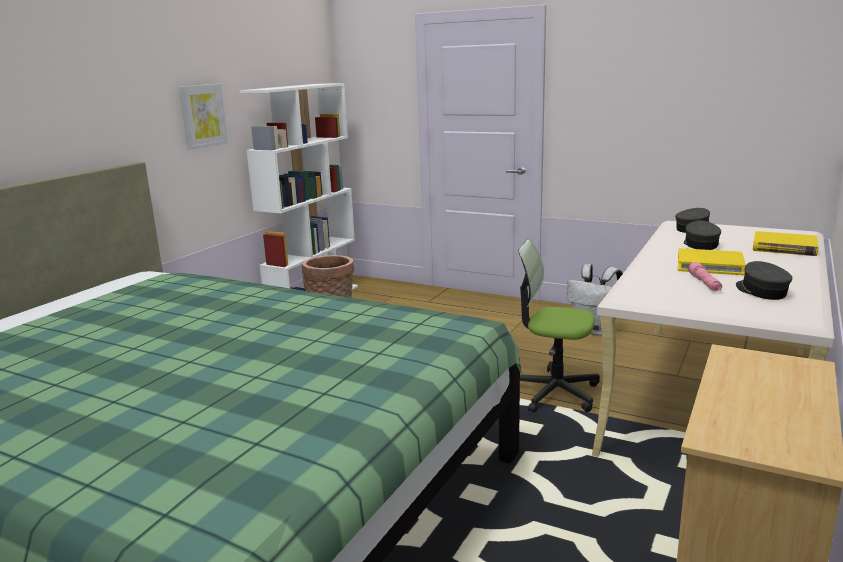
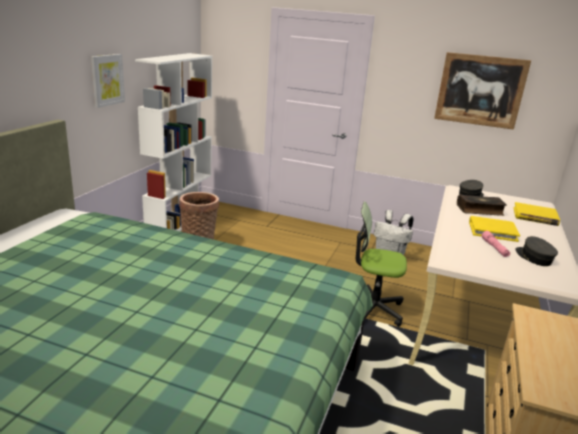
camera: 10 degrees left, 5 degrees up
(700, 86) = (480, 90): none -> picture
(700, 244) = (479, 210): grey cap -> book

